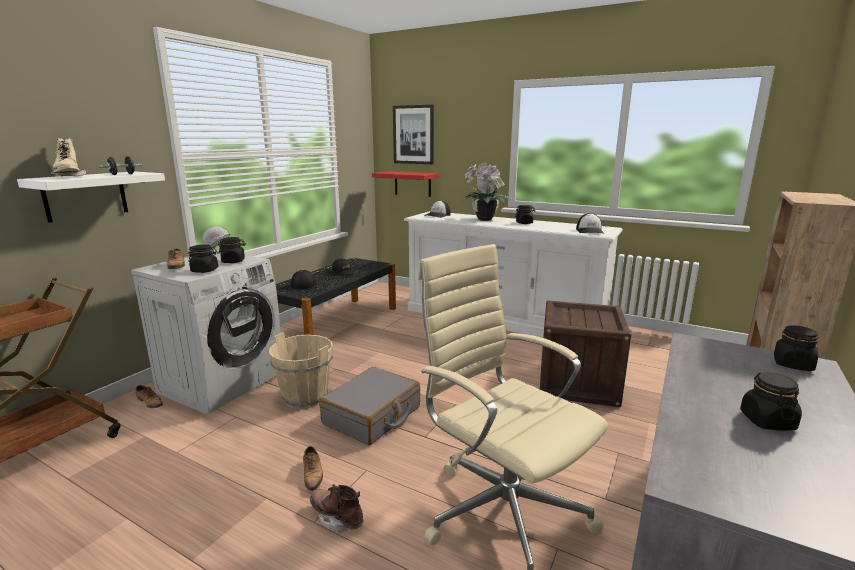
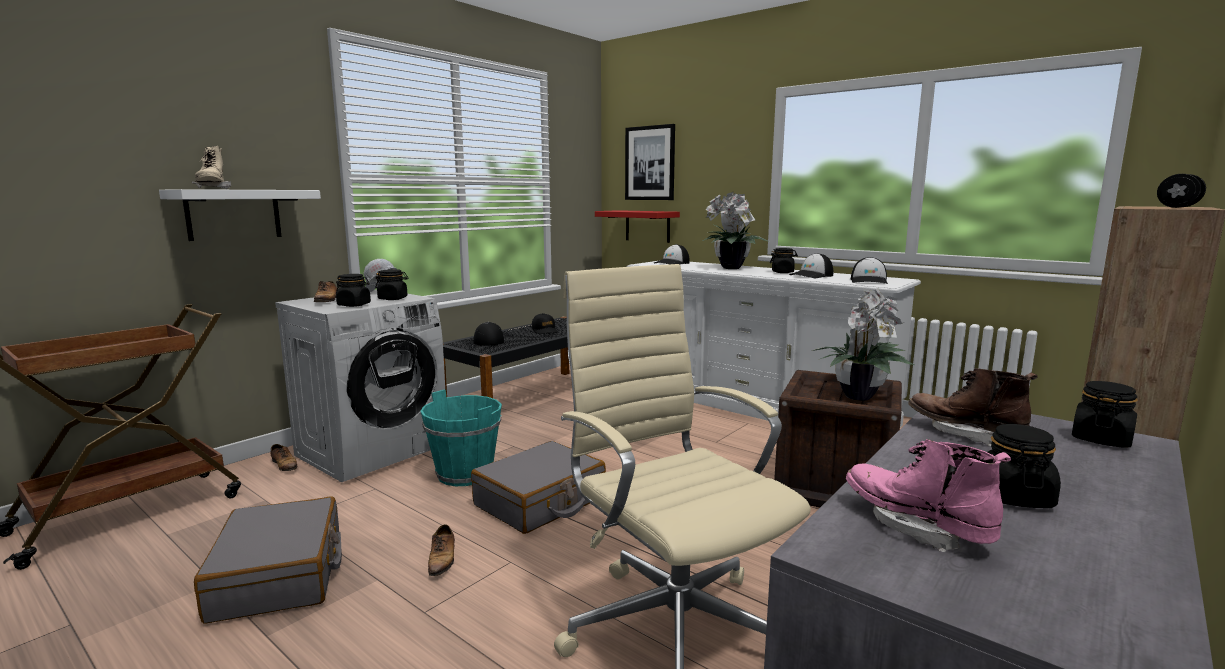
camera: 10 degrees right, 5 degrees down
(122, 174) = (272, 189): black dumbbell -> black dumbbell (1178, 207)
(183, 504) = (279, 575): none -> grey suitcase
(306, 397) = (465, 474): beige bucket -> turquoise bucket
(337, 518) = (454, 611): brown boot -> brown boot (964, 433)
(547, 226) = (812, 275): none -> cap
(596, 320) = (859, 396): none -> potted plant
(722, 454) = (916, 526): none -> pink boot

